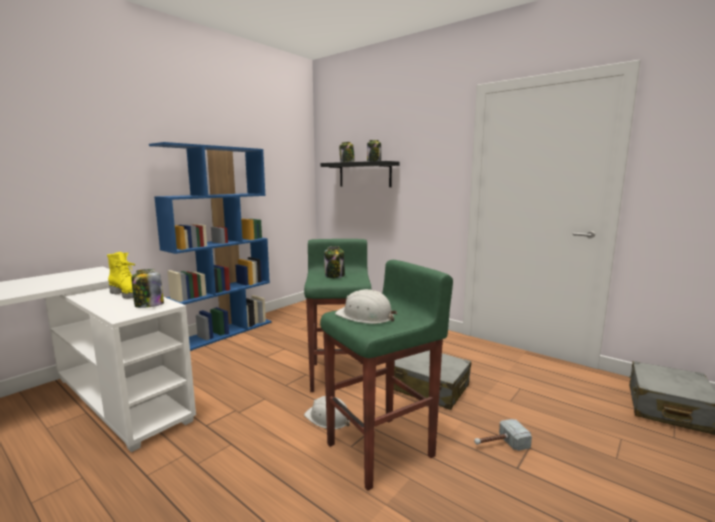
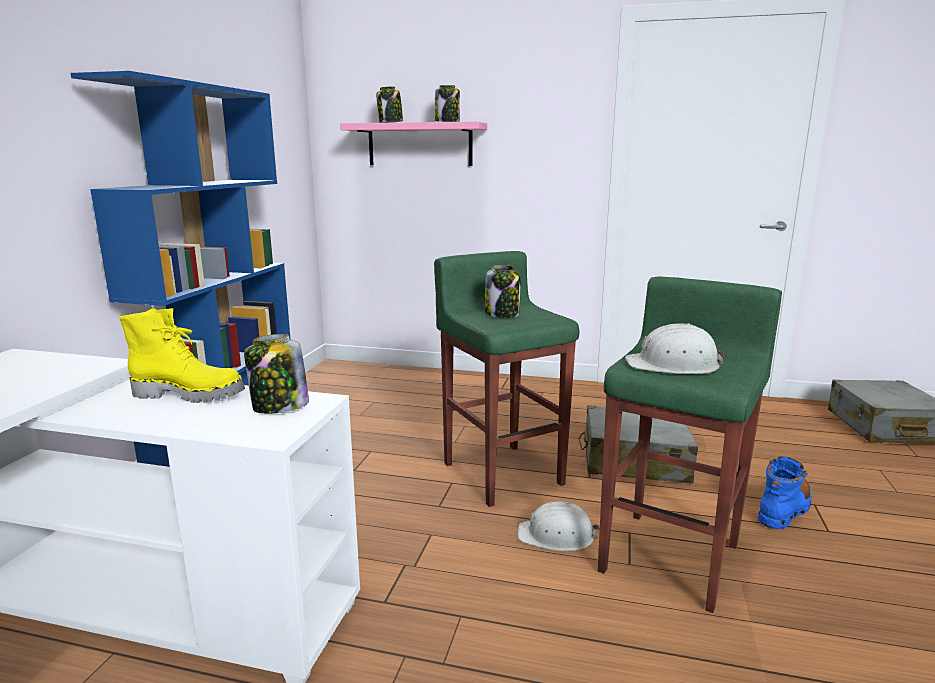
camera: 25 degrees left, 5 degrees up
(364, 174) = (420, 144): black shelf -> pink shelf
(499, 444) = (784, 510): hammer -> blue boot

